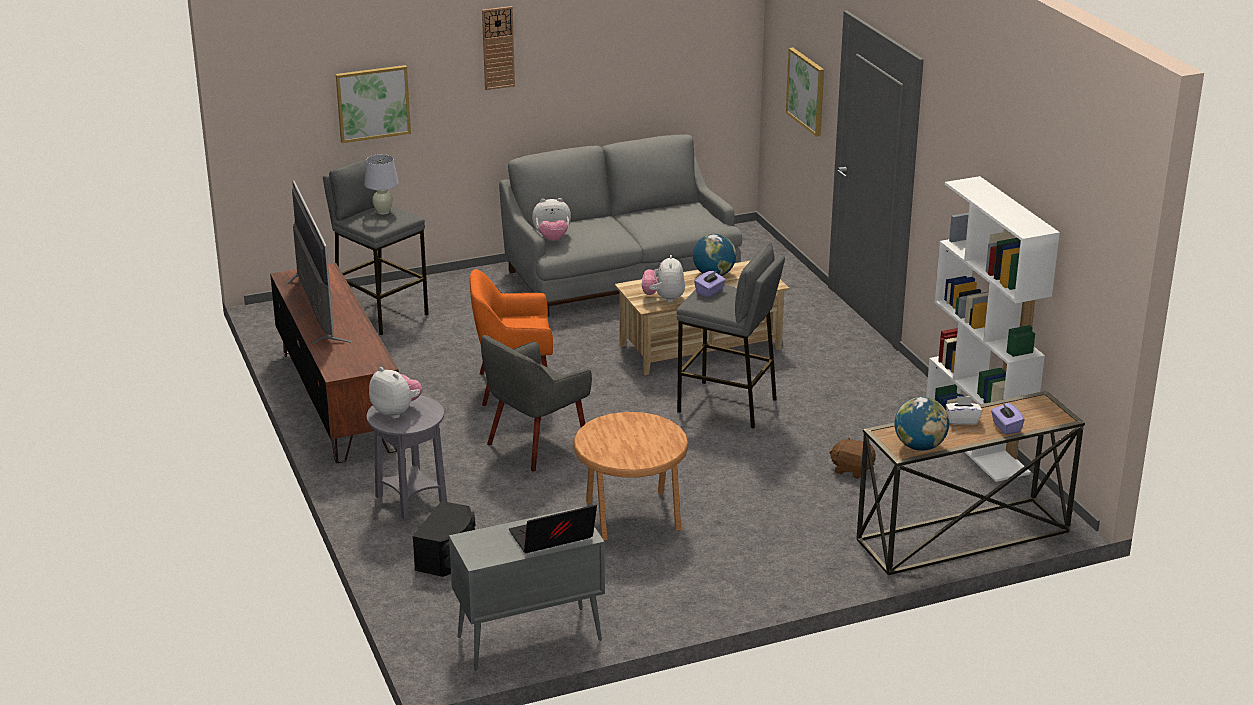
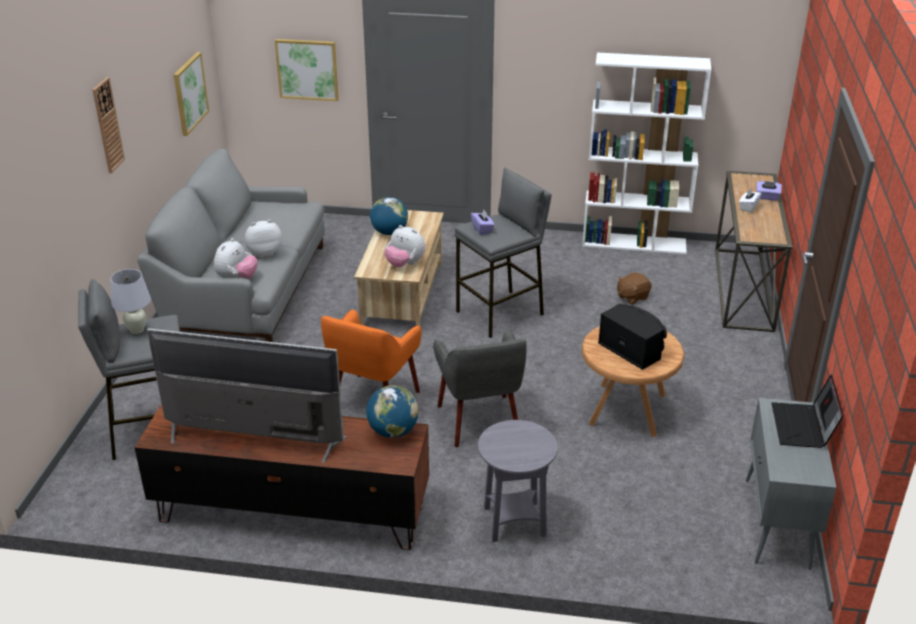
camera: 60 degrees left, 5 degrees up
(373, 103) = (51, 231): picture -> picture (189, 93)
(396, 412) = (511, 449): plush toy -> plush toy (264, 252)
(448, 556) = (624, 528): black speaker -> black speaker (632, 349)
(919, 446) = (774, 232): globe -> globe (393, 431)

